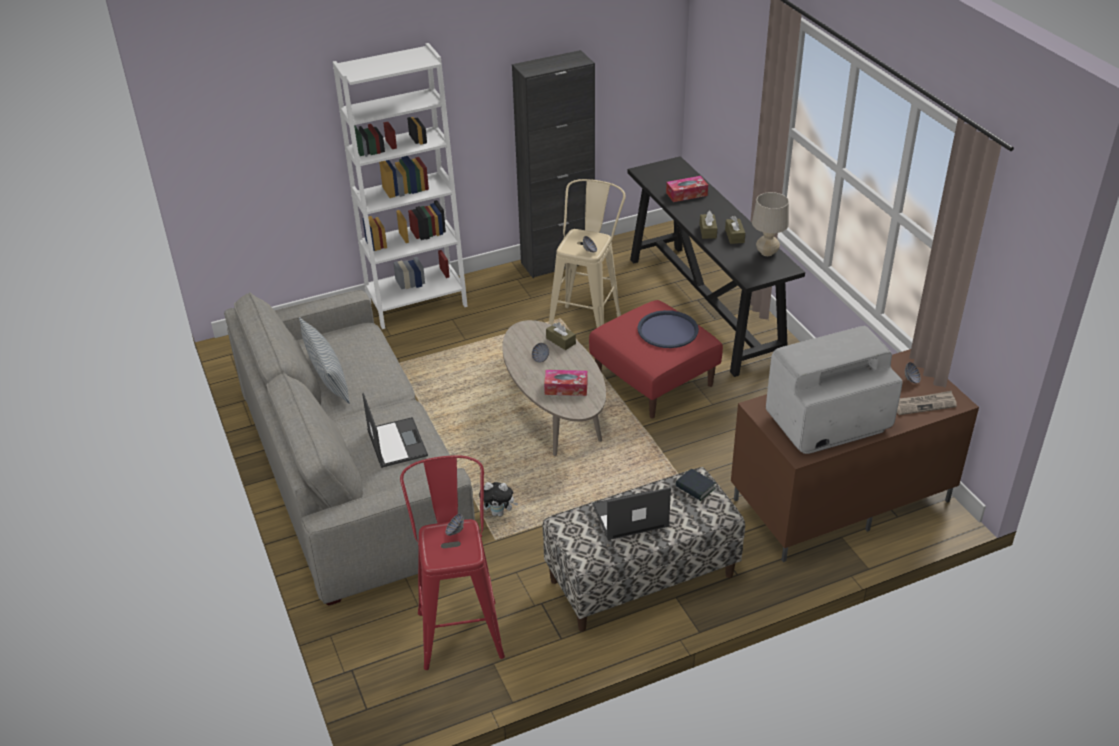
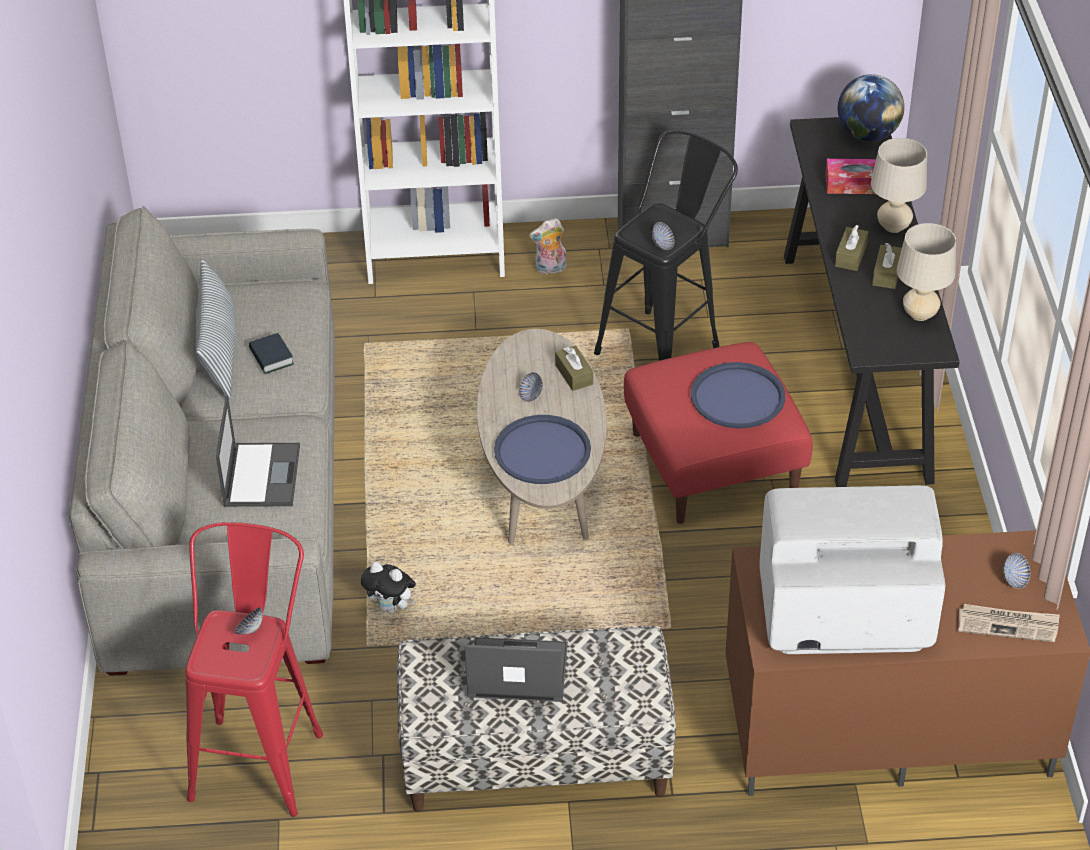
camera: 20 degrees right, 5 degrees up
(493, 296) = (550, 269): none -> plush toy
(566, 388) = (542, 451): tissue box -> blue tray
(587, 322) = (665, 344): beige stool -> black stool
(677, 168) = (867, 135): none -> globe
(695, 488) = (630, 655): book -> book (271, 357)
(722, 211) = (893, 226): none -> beige table lamp

